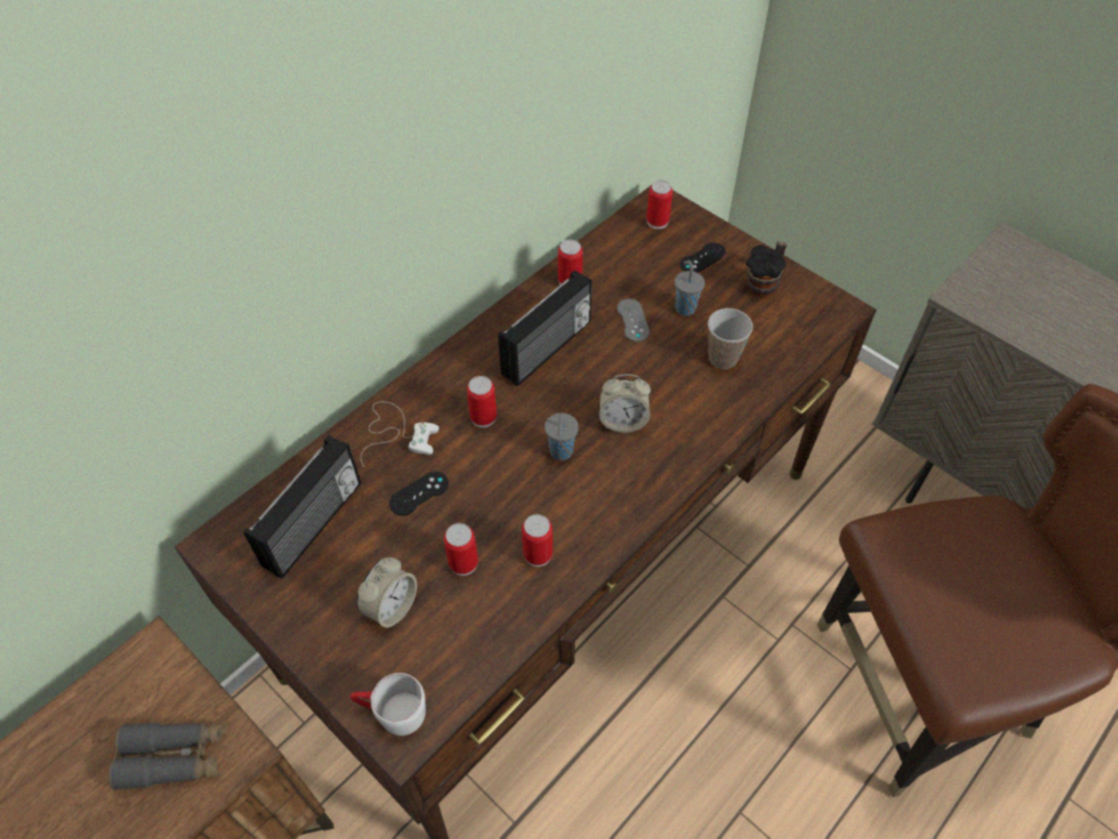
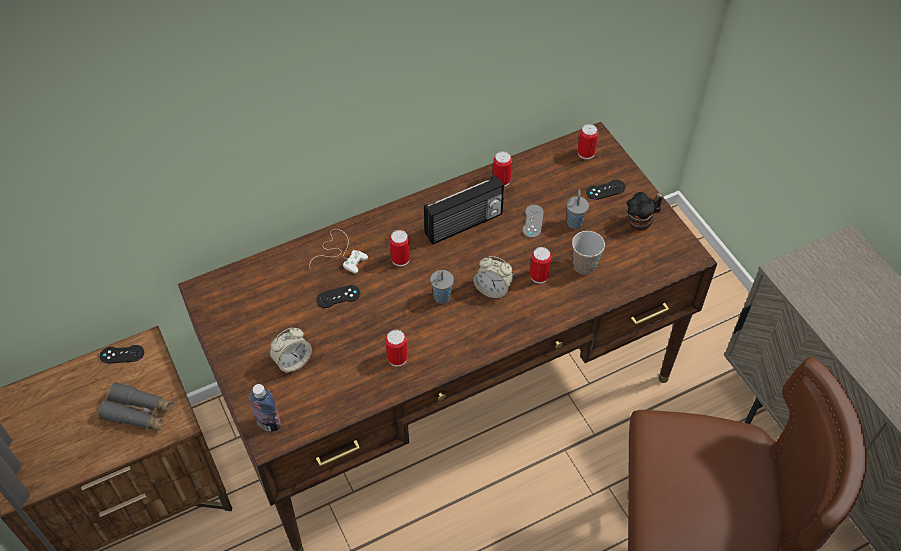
camera: 20 degrees right, 0 degrees up
(117, 676) = (122, 354): none -> black game controller
(315, 525) = (266, 297): radio -> none
(391, 713) = (268, 423): white mug -> bottle
(463, 563) = (348, 349): can -> can (539, 276)

